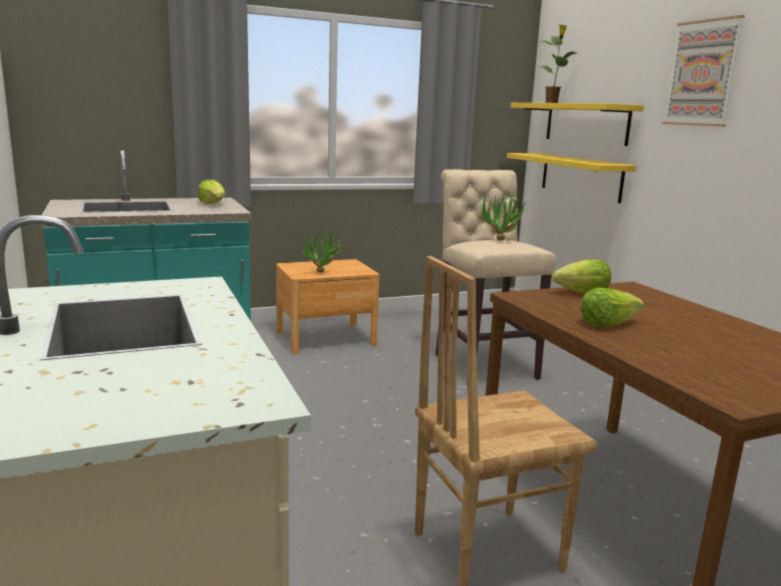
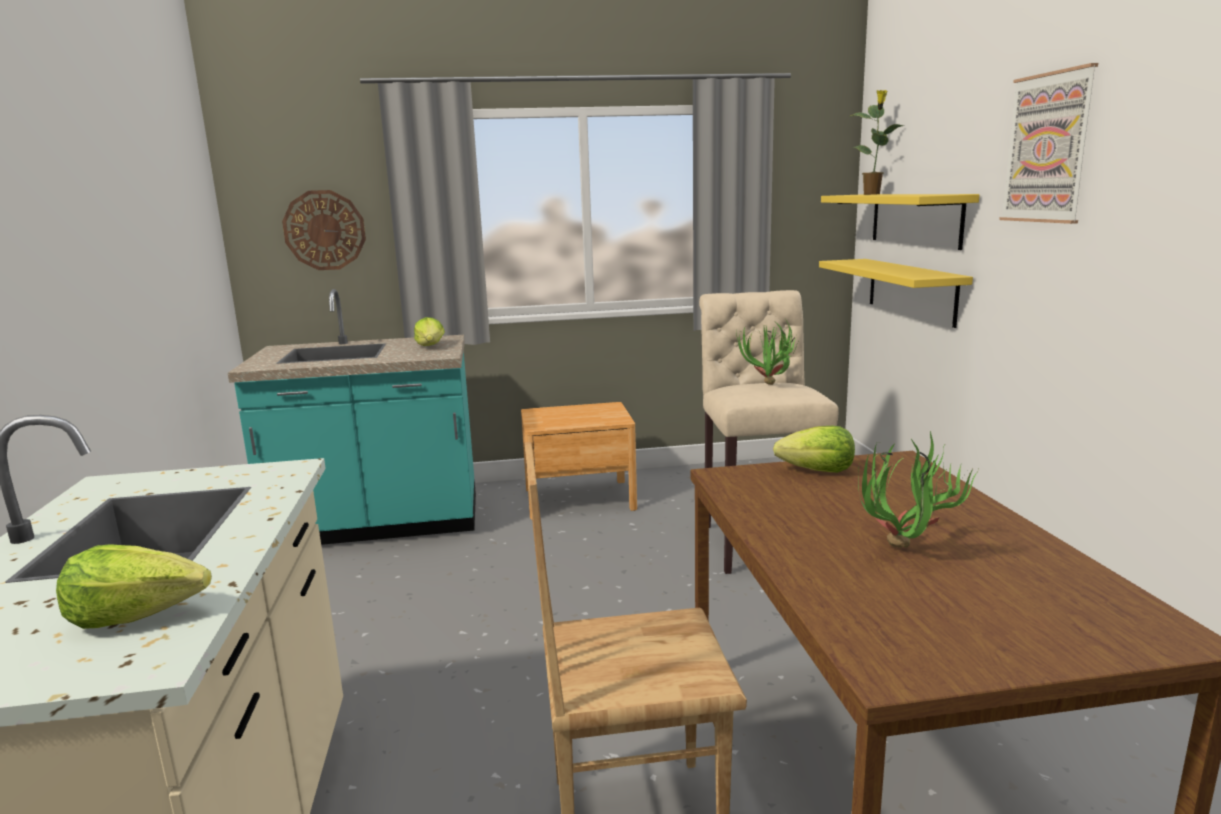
camera: 15 degrees right, 0 degrees up
(105, 98) = (324, 230): none -> wall clock
(321, 274) = (564, 424): potted plant -> potted plant (904, 554)
(607, 323) = (808, 524): lettuce -> lettuce (139, 615)

